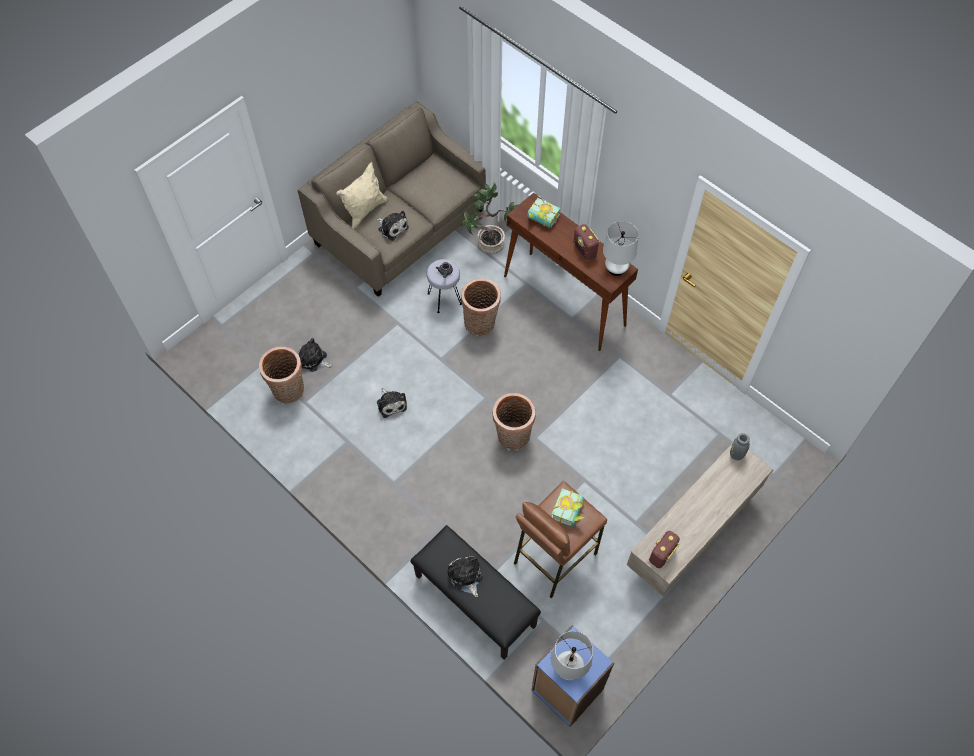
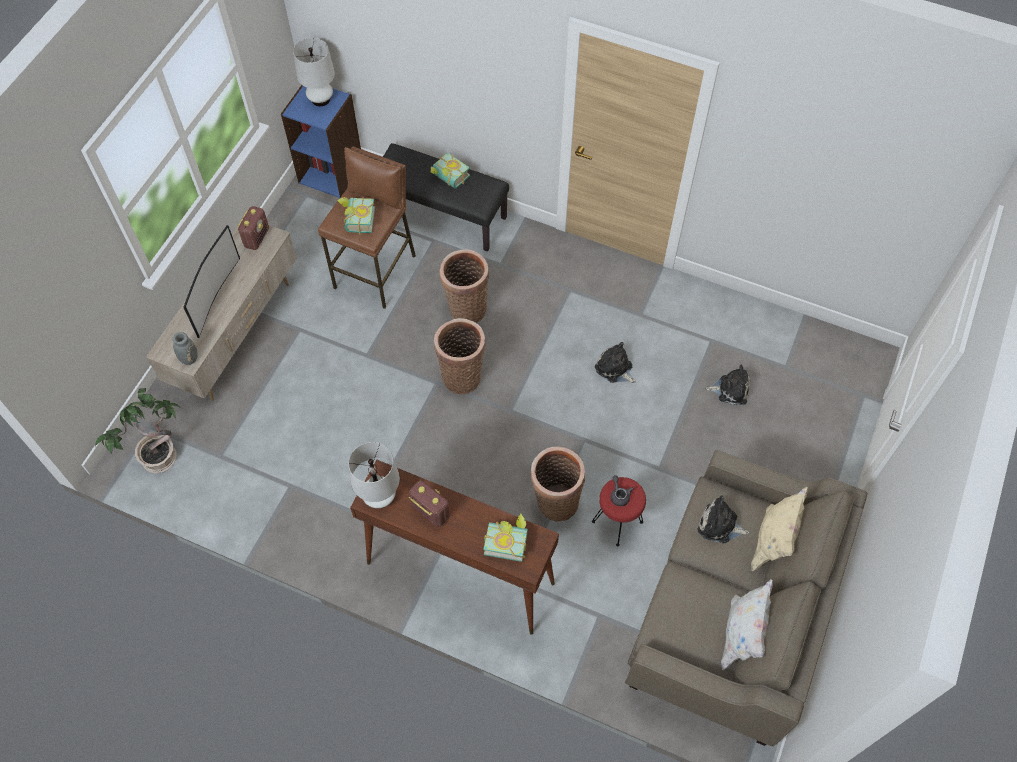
camera: 160 degrees right, 0 degrees up
(289, 392) = (735, 345): basket -> basket (466, 307)
(415, 171) = (740, 635): none -> white pillow
(444, 298) = (617, 522): grey stool -> red stool
(465, 576) = (448, 179): plush toy -> book
(490, 245) = (593, 627): potted plant -> potted plant (159, 456)
(707, 506) = (215, 296): none -> television

